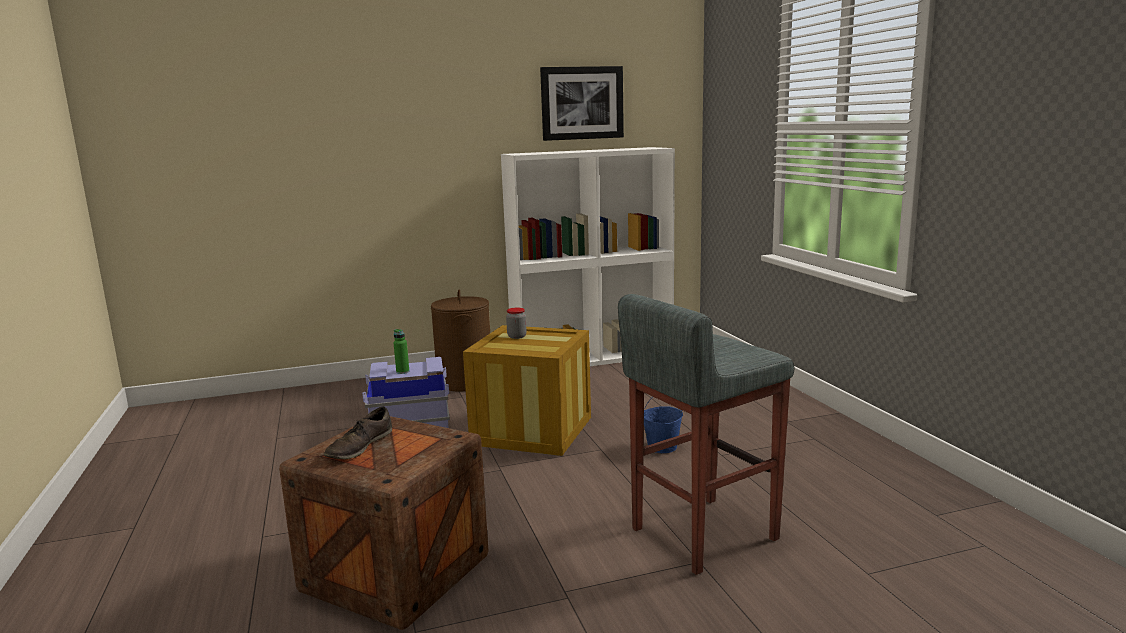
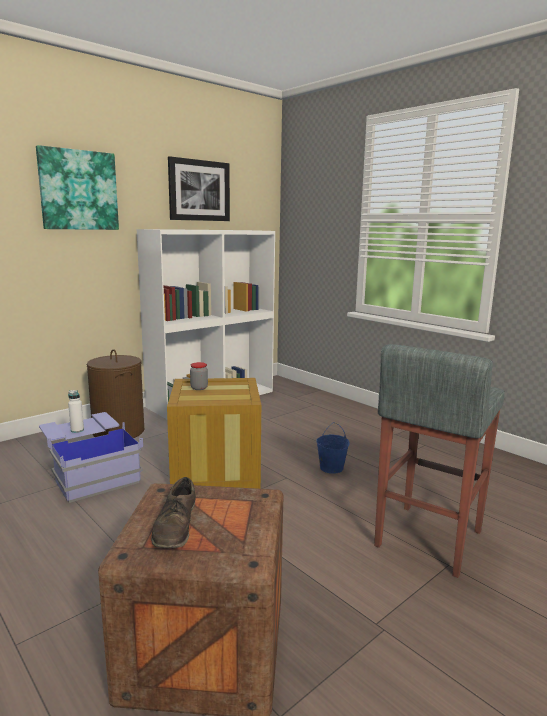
camera: 25 degrees left, 0 degrees up
(402, 371) = (77, 430): green bottle -> white bottle
(435, 115) = (78, 190): none -> picture

